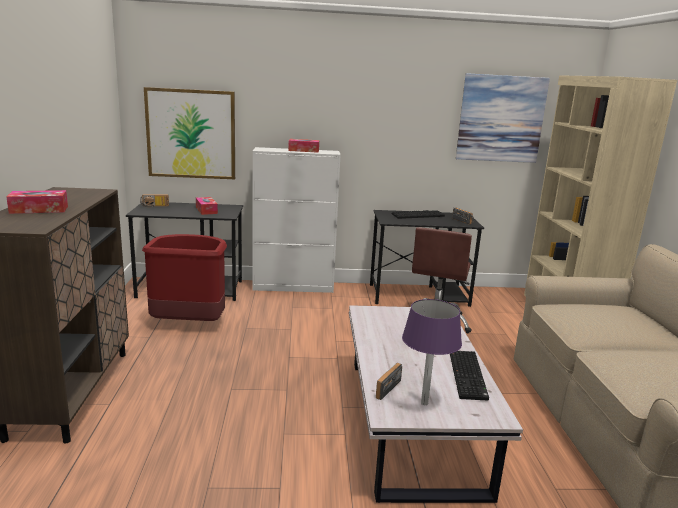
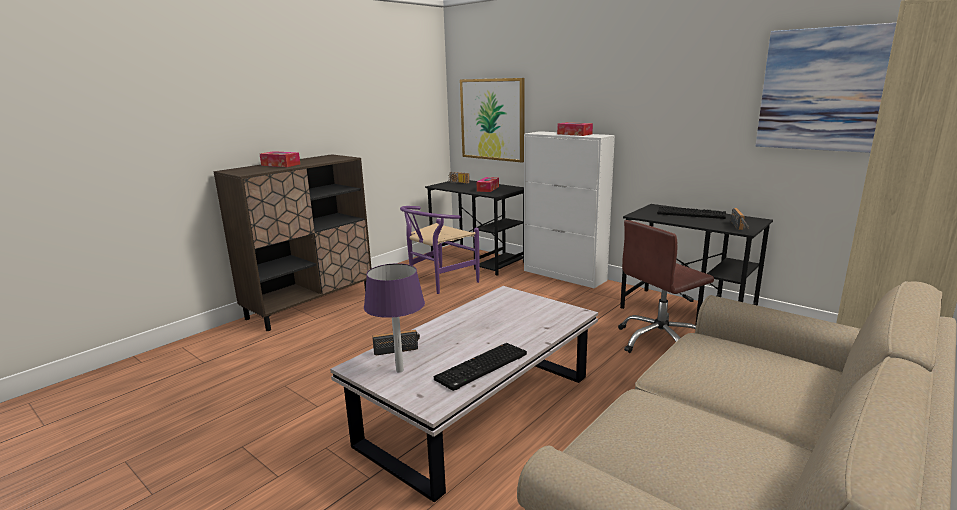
camera: 45 degrees right, 0 degrees up
(189, 323) = (438, 283): red trash can -> purple chair

